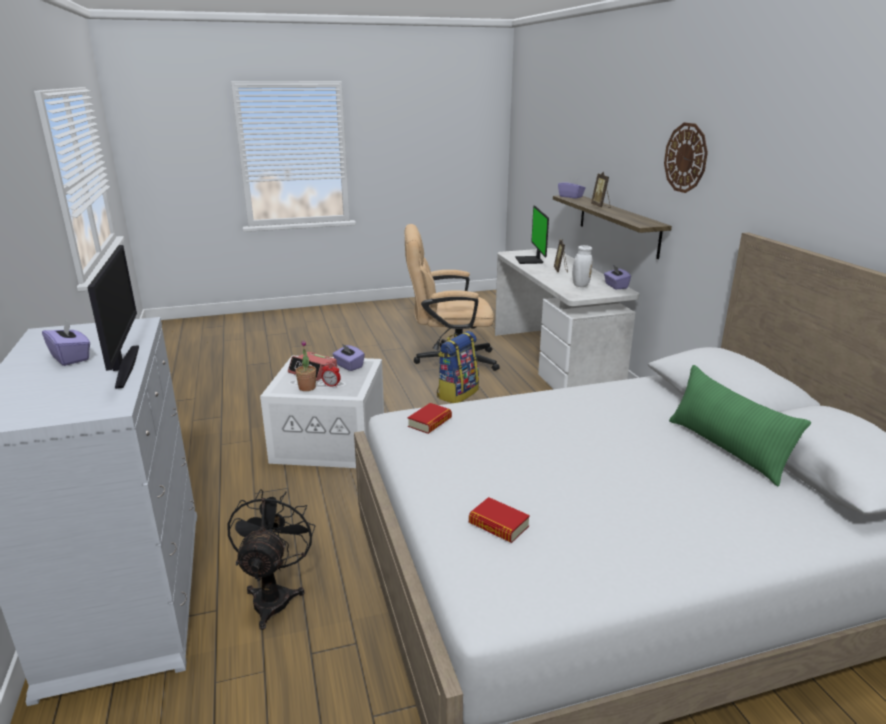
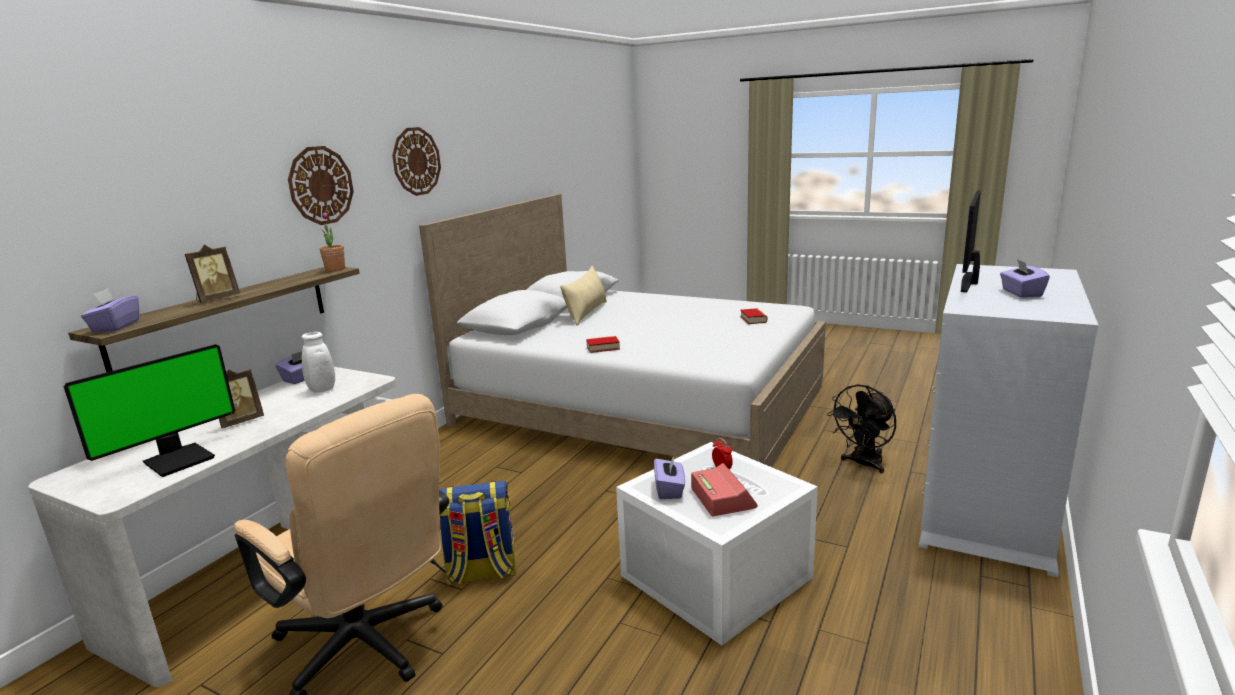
camera: 135 degrees left, 5 degrees down
(307, 387) = (752, 476): potted plant -> potted plant (335, 269)
(430, 422) = (715, 359): book -> book (603, 347)
(726, 449) = (586, 313): green pillow -> beige pillow
(777, 160) = (416, 161): none -> wall clock

